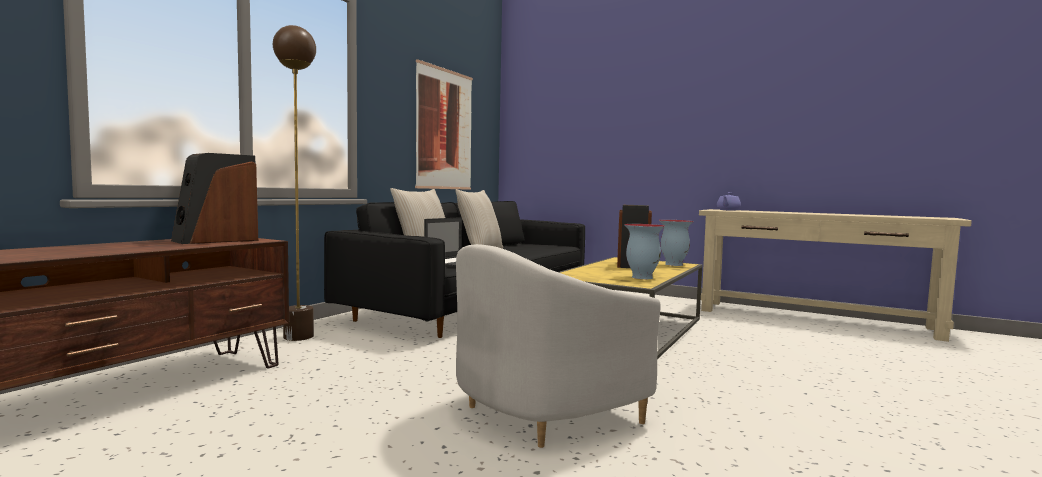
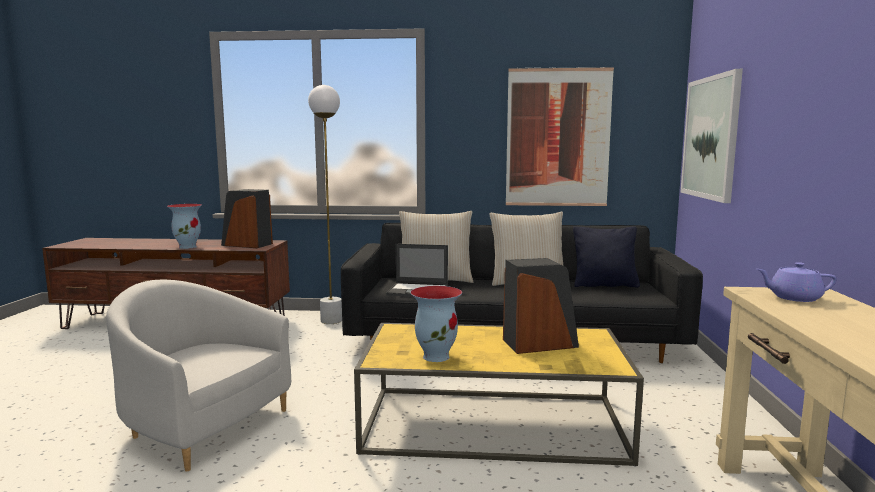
camera: 65 degrees right, 5 degrees up
(298, 337) = (331, 321): brown floor lamp -> white floor lamp
(516, 246) = (604, 285): none -> black pillow
(549, 138) = (710, 137): none -> picture
(673, 264) = (594, 362): vase -> vase (188, 247)

